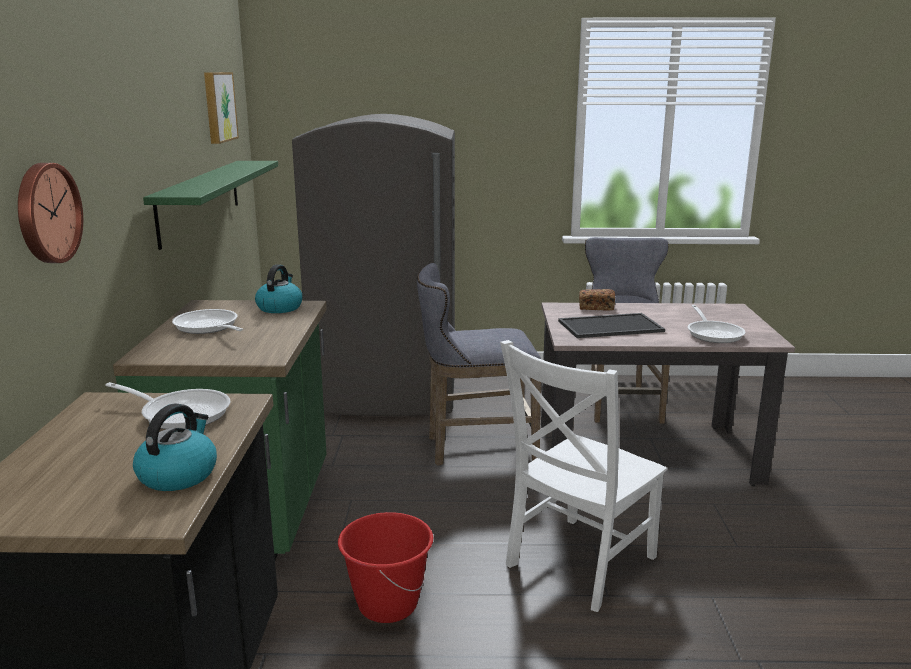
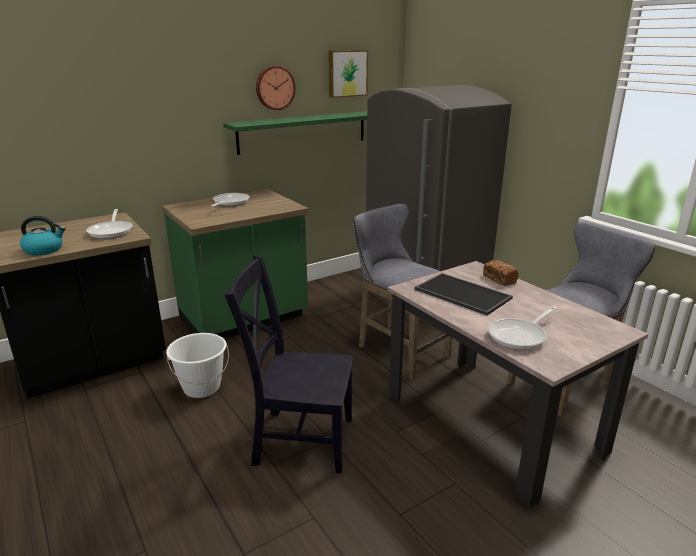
camera: 55 degrees right, 5 degrees up
(46, 213) = (115, 121): wall clock -> wall clock (274, 88)
(279, 307) = (280, 204): kettle -> none
(387, 604) = (202, 387): red bucket -> white bucket
(577, 564) = (299, 439): white chair -> black chair

